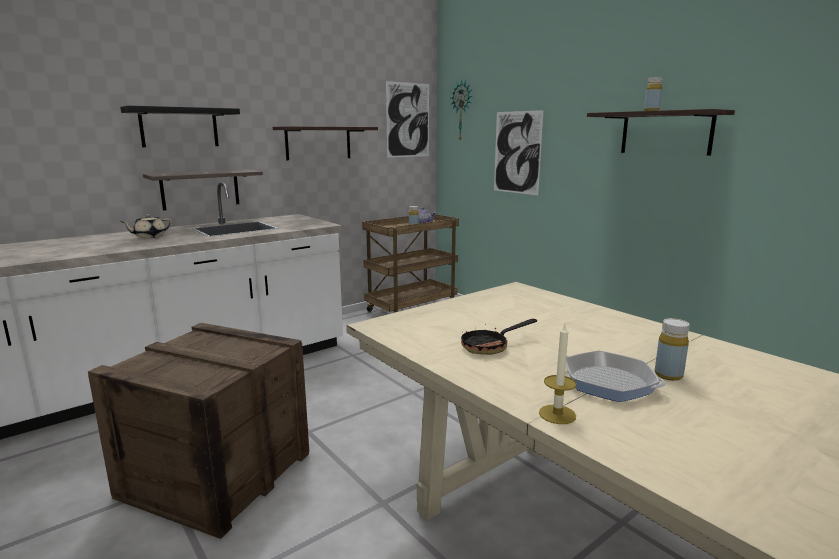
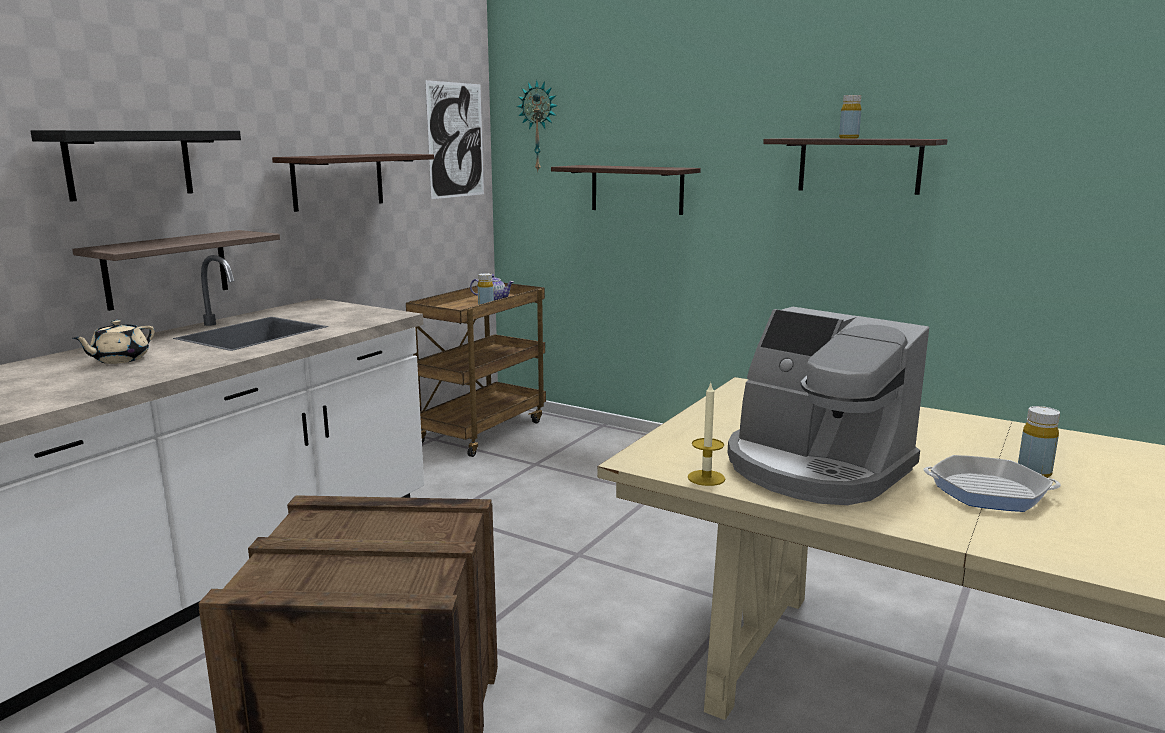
camera: 20 degrees left, 0 degrees up
(490, 346) = (815, 468): frying pan -> coffee machine
(517, 152) = (637, 189): picture -> shelf
(557, 414) = (983, 537): candle -> candle (706, 478)

